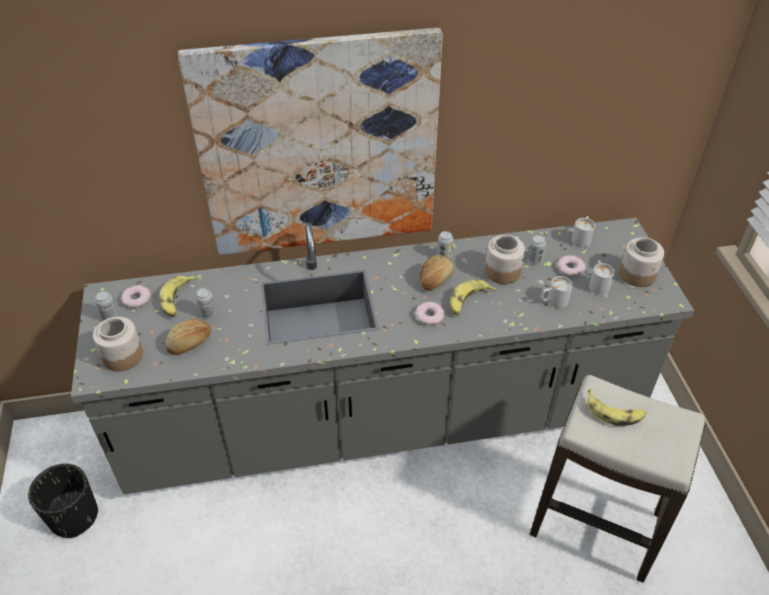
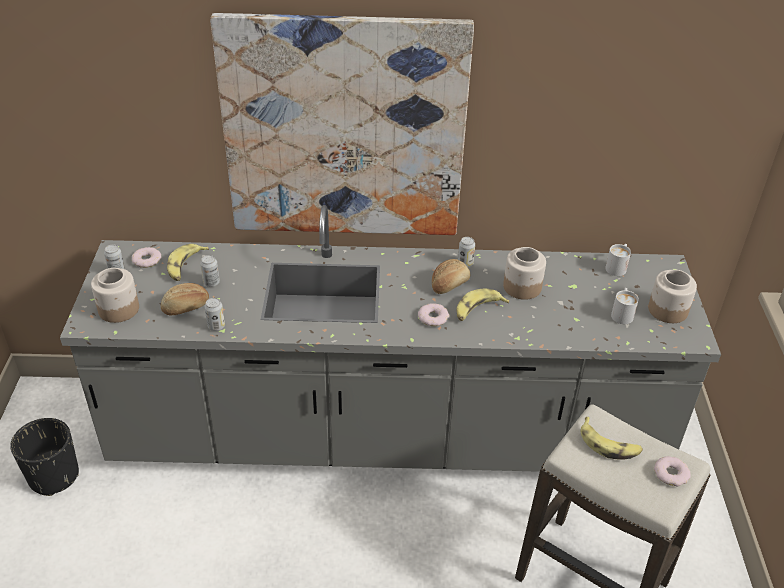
camera: 10 degrees right, 5 degrees down
(535, 259) = (560, 280): can -> can (216, 326)
(553, 301) = (568, 323): white mug -> none
(570, 268) = (596, 294): donut -> donut (671, 474)

